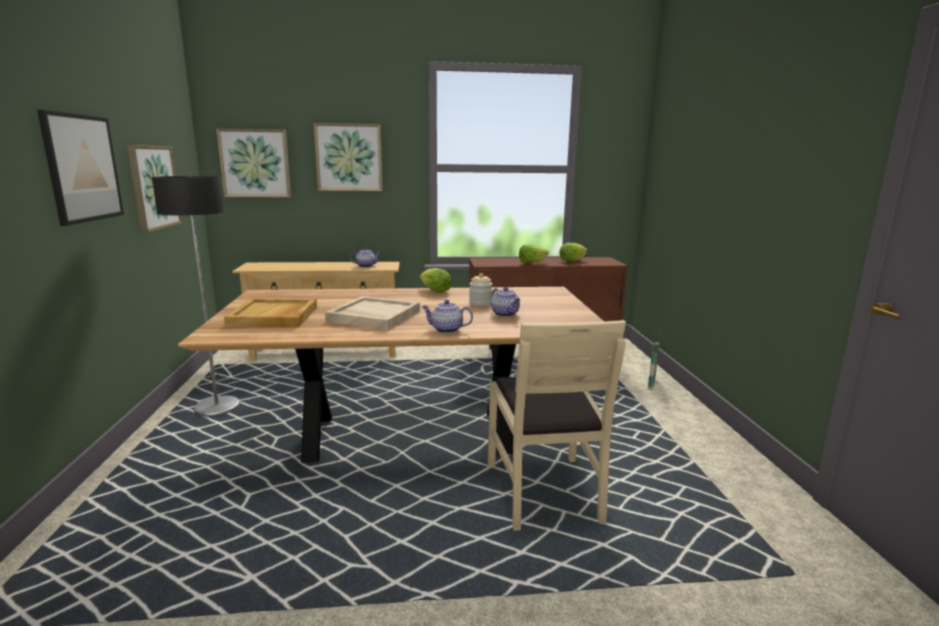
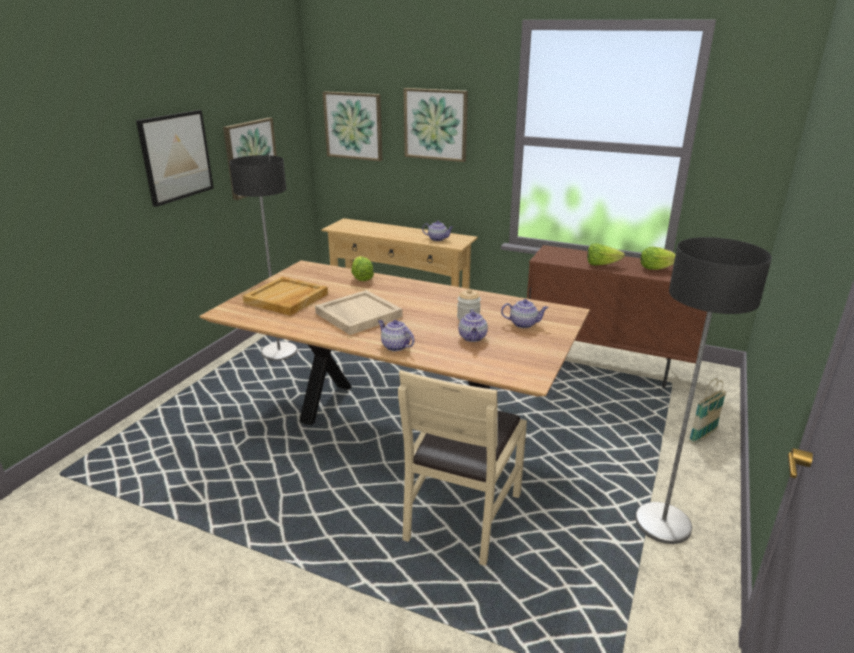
camera: 30 degrees right, 10 degrees up
(435, 291) = (448, 291): lettuce -> lettuce (362, 278)
(531, 300) = (524, 324): none -> teapot
(691, 446) = (663, 524): none -> floor lamp

